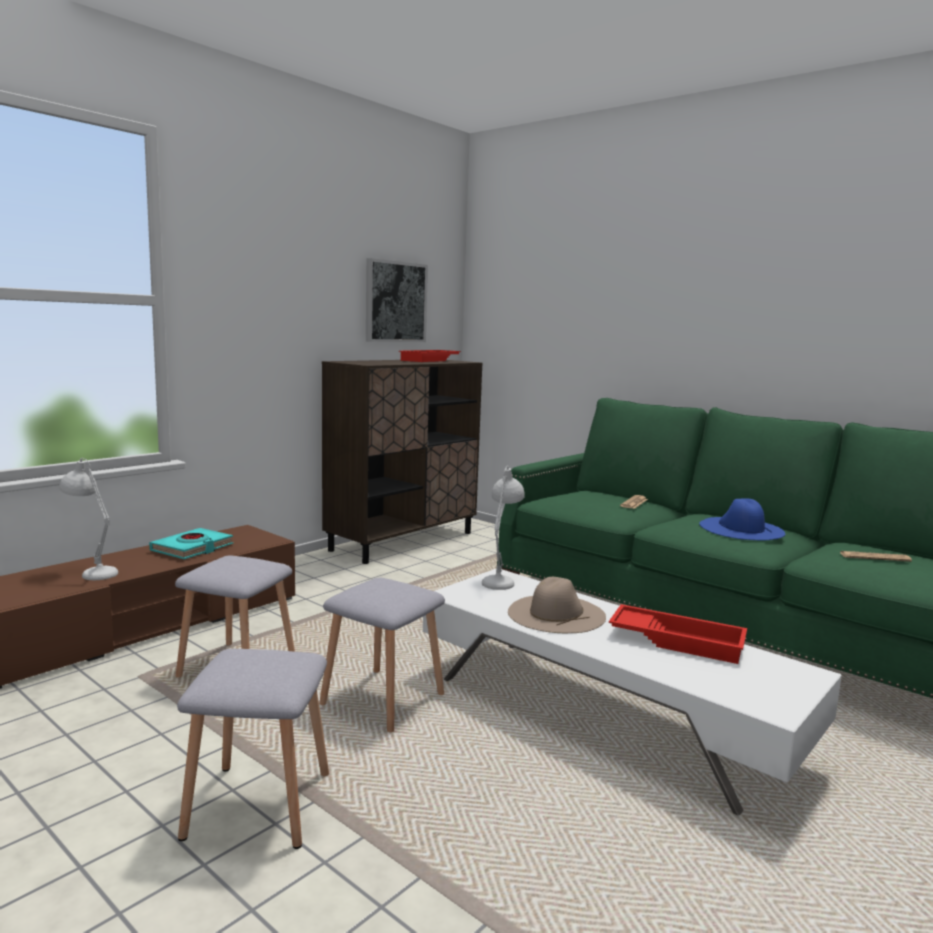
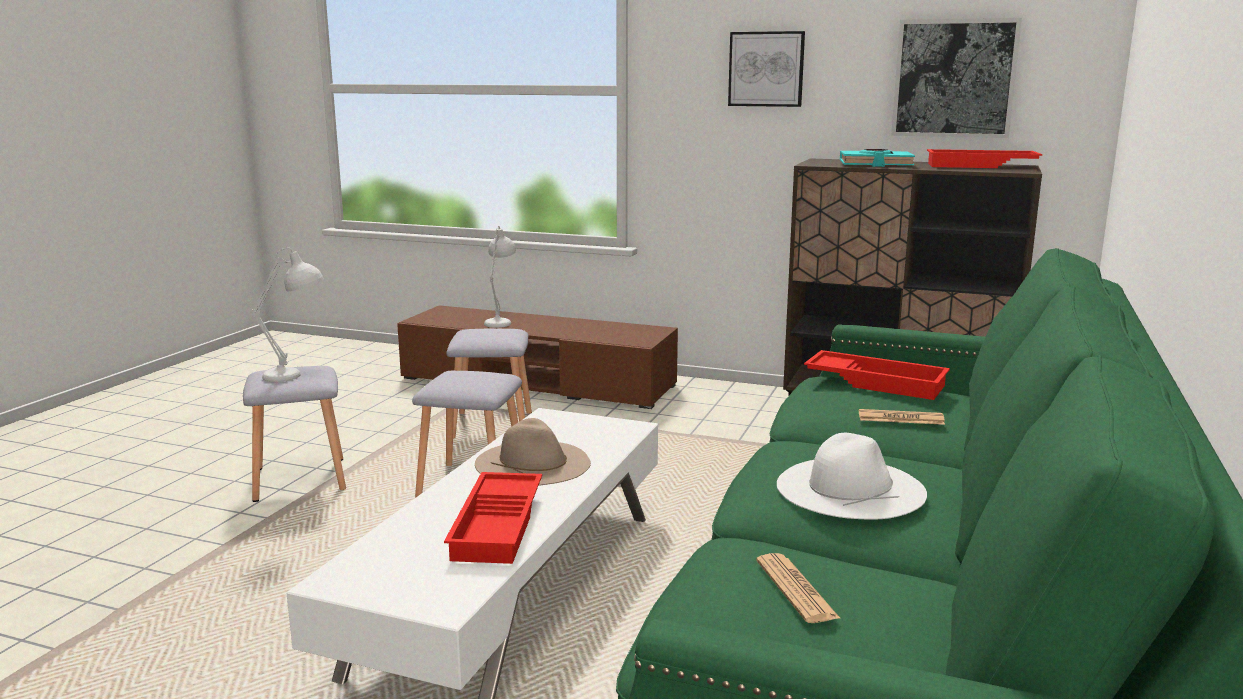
camera: 70 degrees right, 5 degrees up
(192, 548) = (585, 329): turquoise book -> turquoise book (875, 164)
(284, 287) = (766, 69): none -> picture
(501, 579) = (617, 429): white table lamp -> white table lamp (297, 376)
(568, 494) = (877, 382): none -> red tray
(741, 528) = (850, 488): blue hat -> white hat

